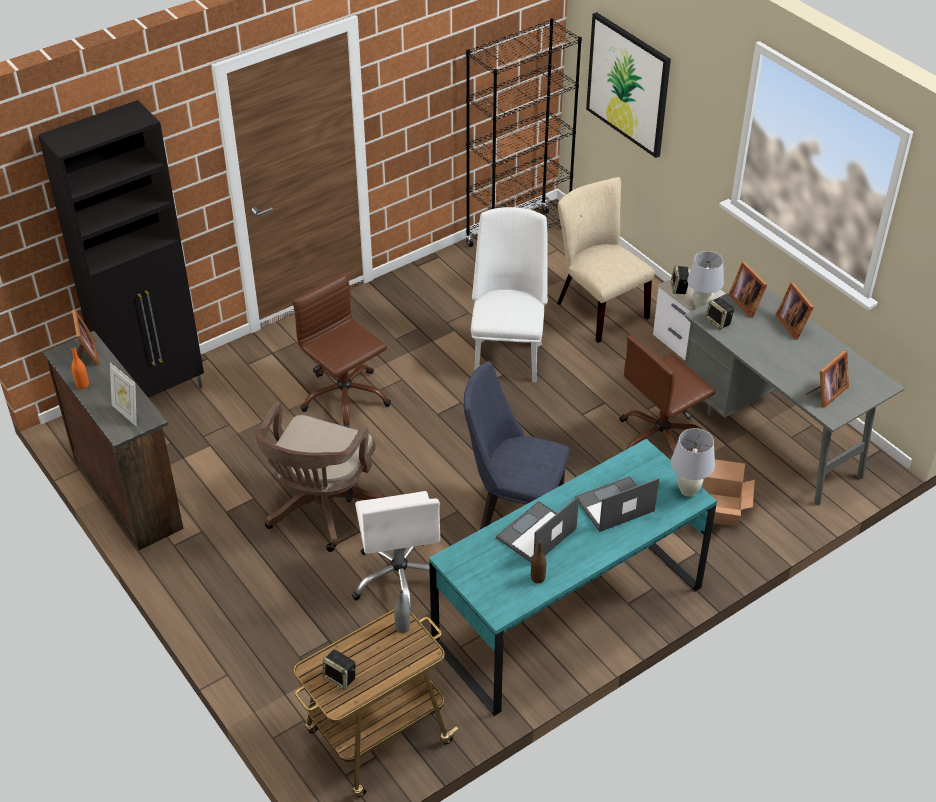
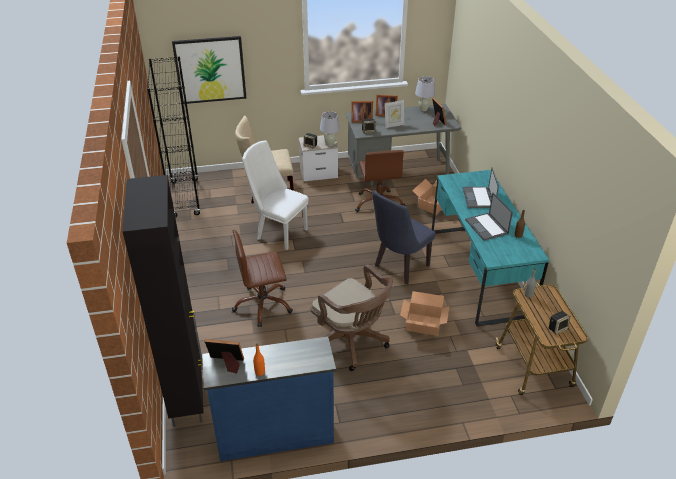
camera: 65 degrees left, 5 degrees down
(127, 413) = (307, 354): picture frame -> picture frame (393, 125)
(129, 492) = (274, 435): brown dresser -> blue dresser
(400, 578) = (423, 324): white office chair -> cardboard box
(688, 491) = (480, 175): white table lamp -> white table lamp (423, 109)

